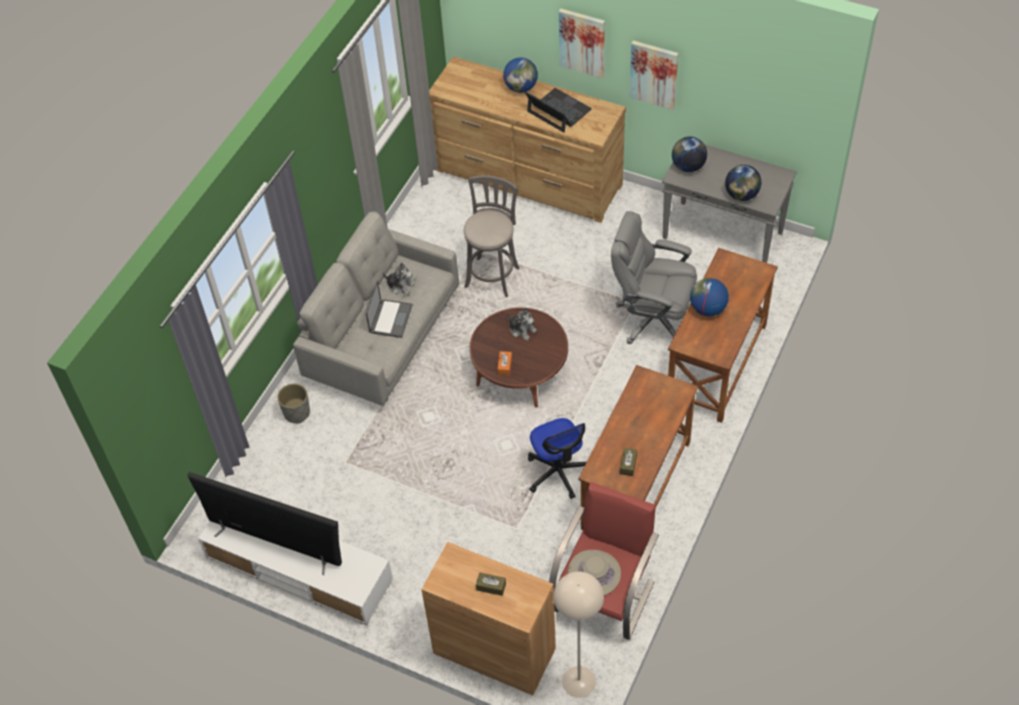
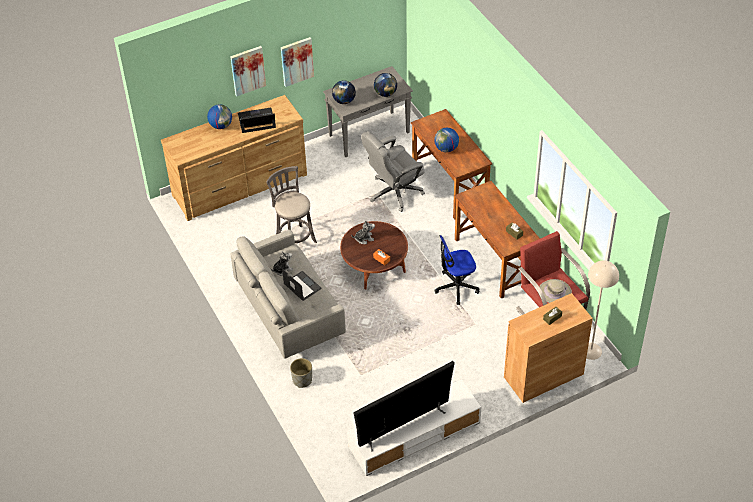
camera: 55 degrees left, 5 degrees down
(558, 472) = (456, 287): office chair -> office chair turned 150 degrees clockwise

